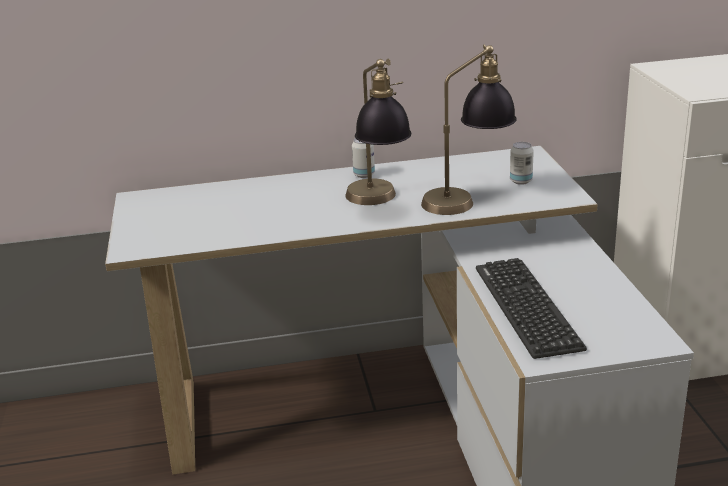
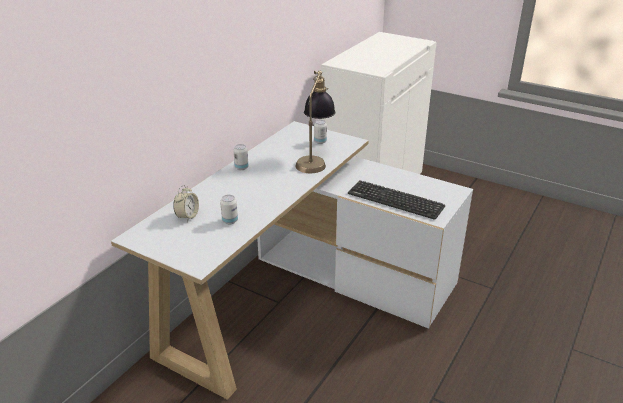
camera: 50 degrees left, 5 degrees up
(214, 200) = (187, 216): none -> alarm clock
(239, 223) = (230, 221): none -> can
(378, 203) = (279, 179): table lamp -> none

